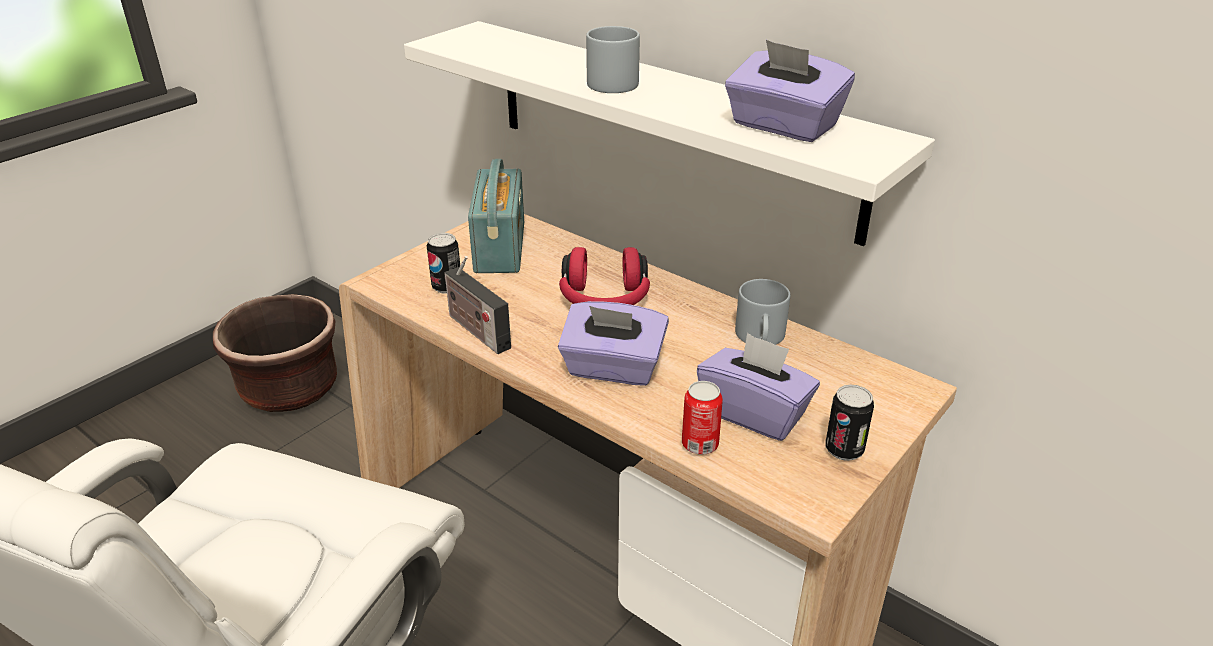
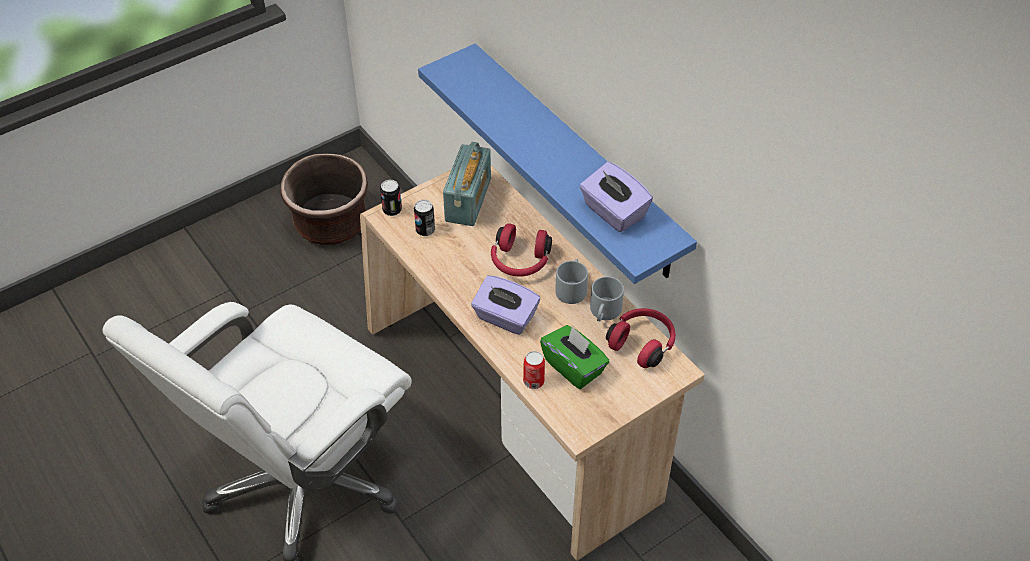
camera: 15 degrees right, 15 degrees up
(475, 330) = (433, 271): radio -> none
(611, 81) = (533, 141): grey mug -> grey mug (571, 287)
(669, 126) = (575, 162): white shelf -> blue shelf
(754, 413) = (574, 367): purple tissue box -> green tissue box
(840, 365) = (642, 343): none -> red headphones
(844, 450) = (612, 402): can -> can (392, 210)

